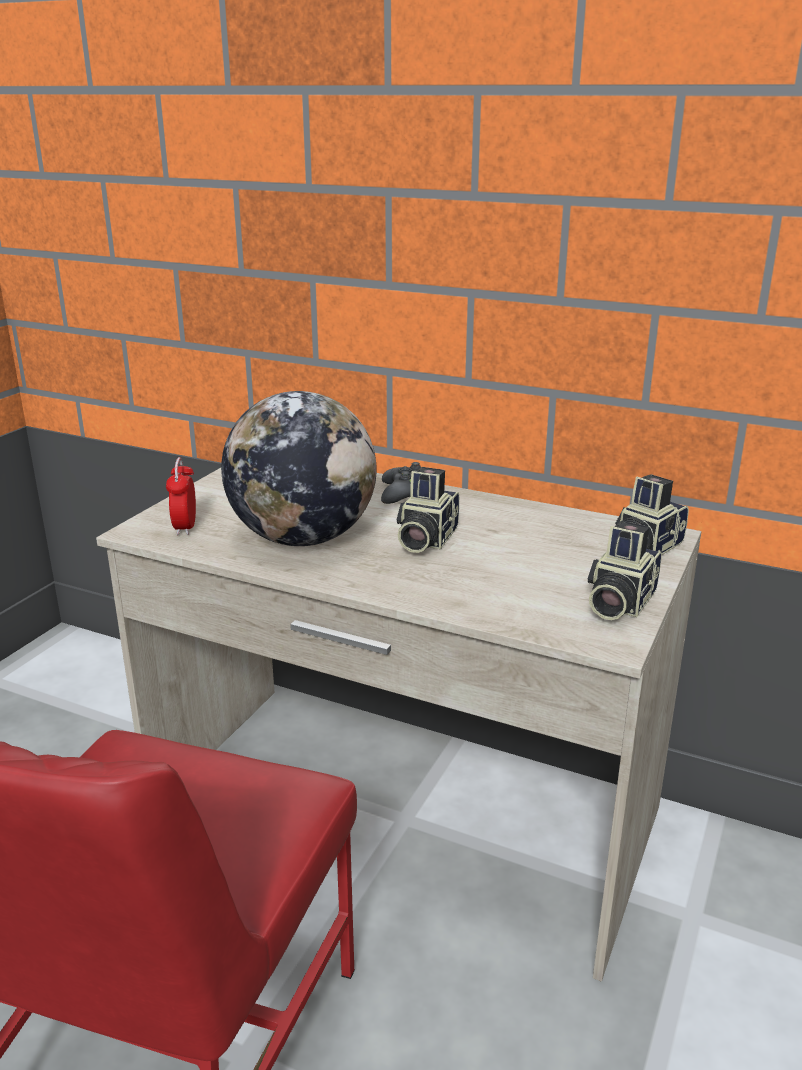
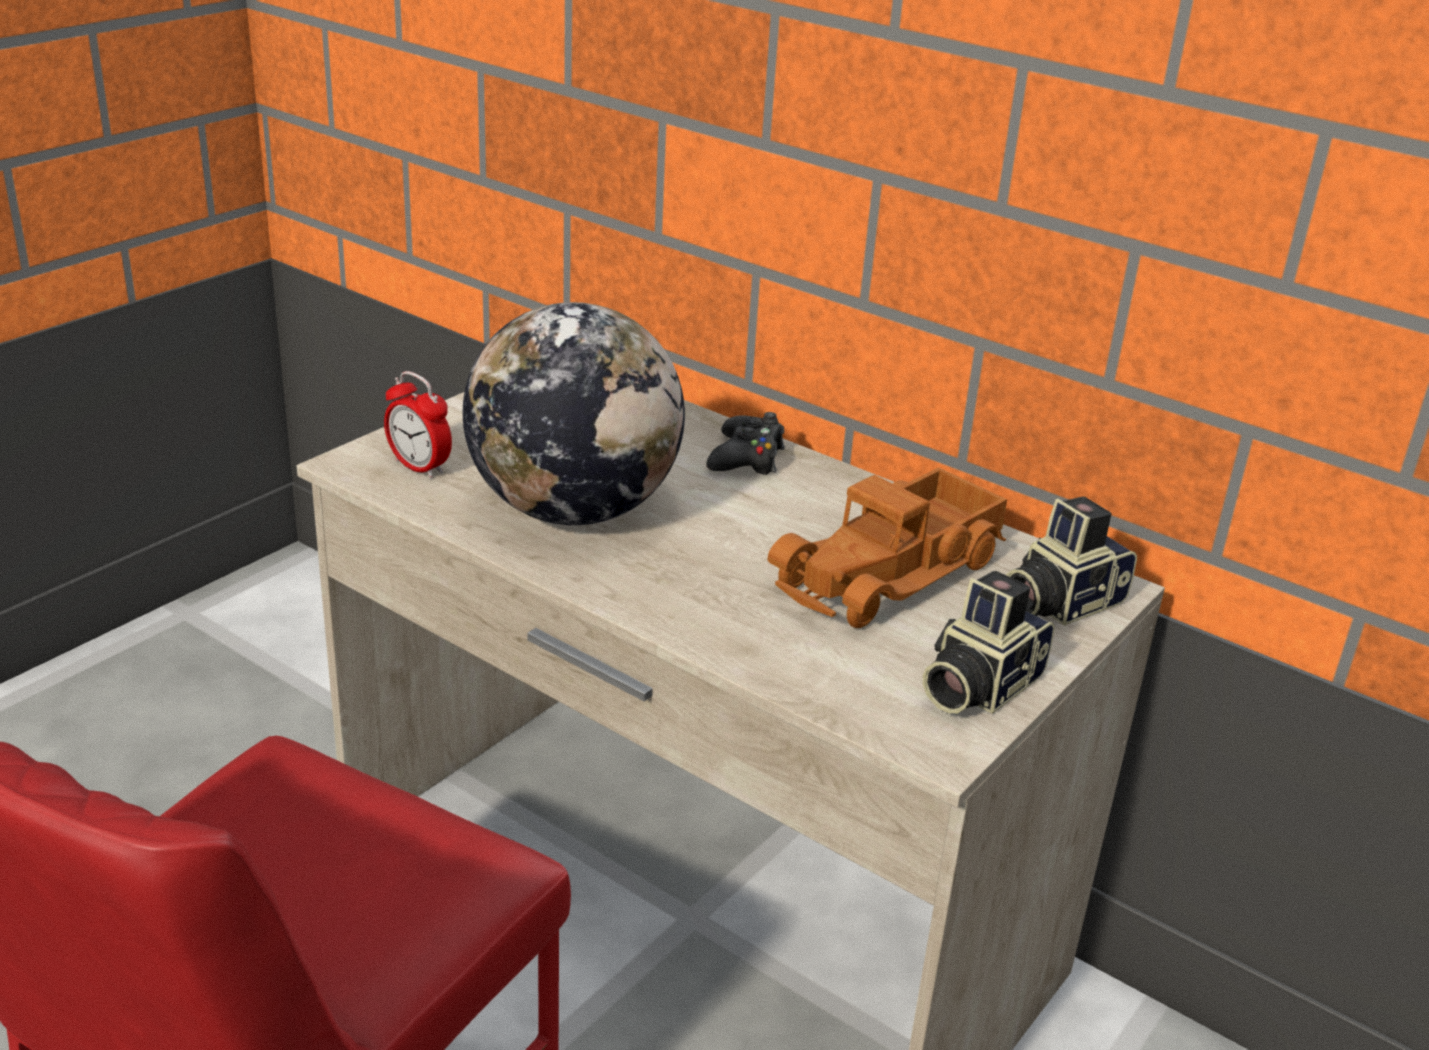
camera: 10 degrees right, 5 degrees up
(185, 527) = (419, 467): alarm clock -> alarm clock turned 60 degrees counterclockwise
(424, 539) = (744, 538): camera -> none
(530, 546) = (892, 573): none -> toy truck

